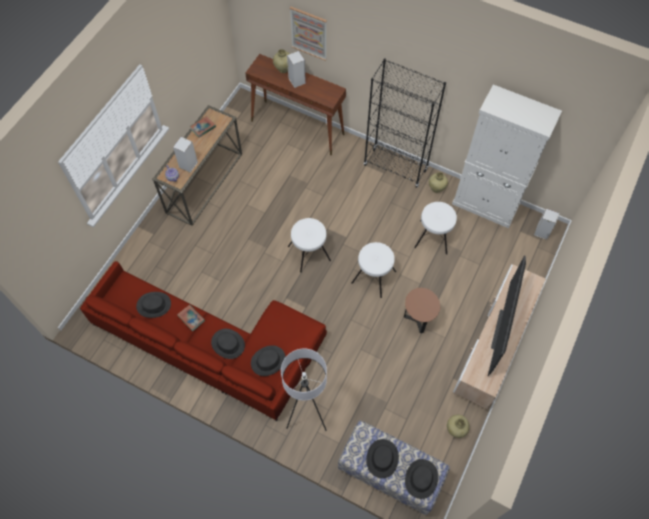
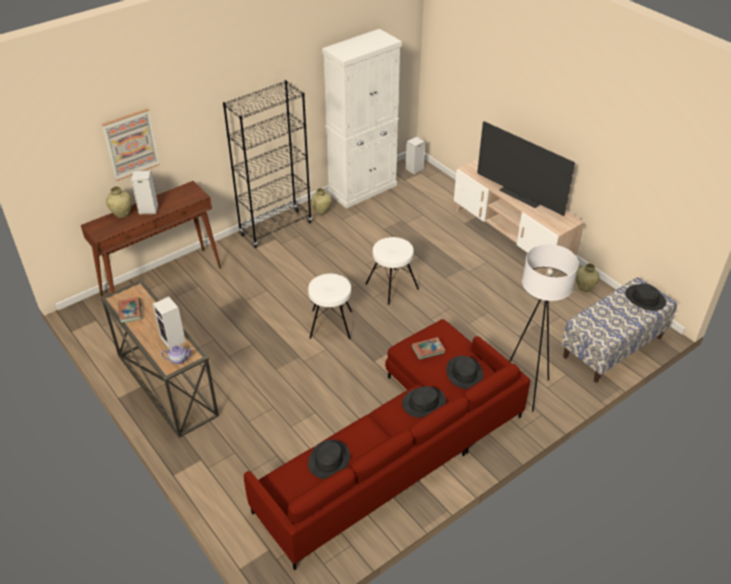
camera: 65 degrees left, 20 degrees down
(191, 318) = (370, 427): book -> book (428, 350)
(382, 458) = (615, 317): black hat -> none
(418, 320) = (458, 273): brown side table -> none
(433, 237) = (374, 232): white stool -> none

